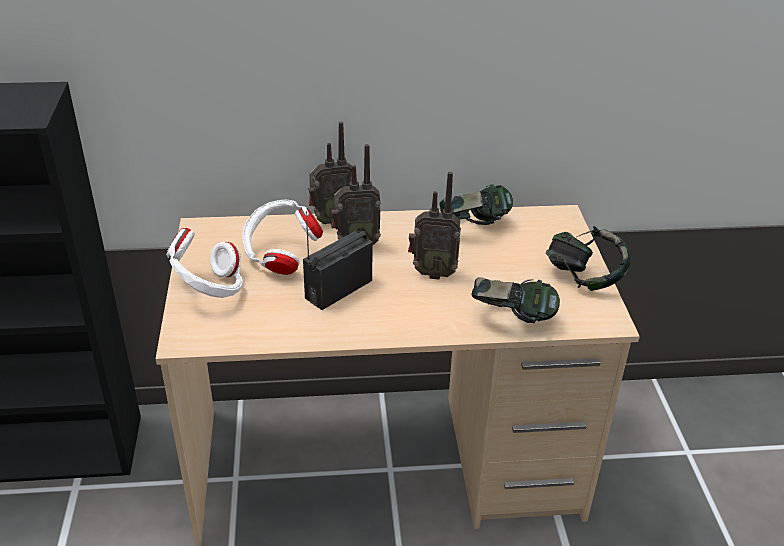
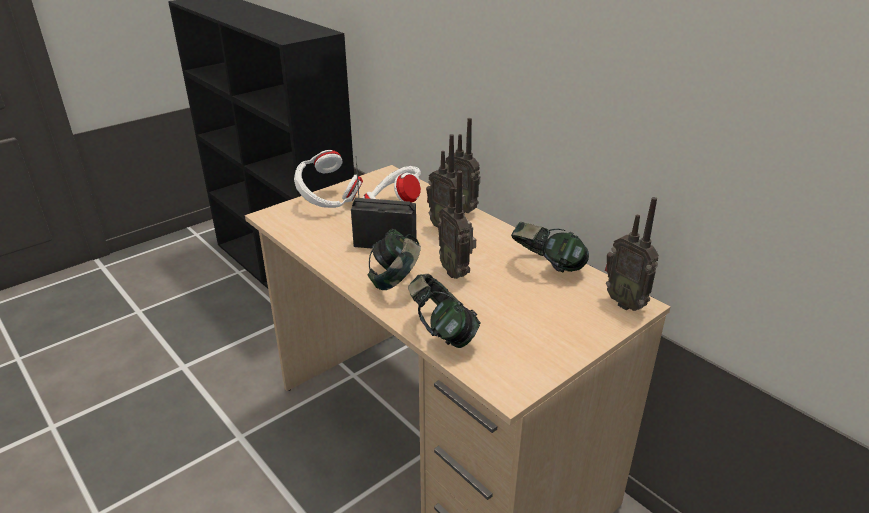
camera: 55 degrees right, 5 degrees down
(556, 219) = (626, 302): none -> radio
(583, 278) = (556, 351): headphones -> headphones (395, 281)

